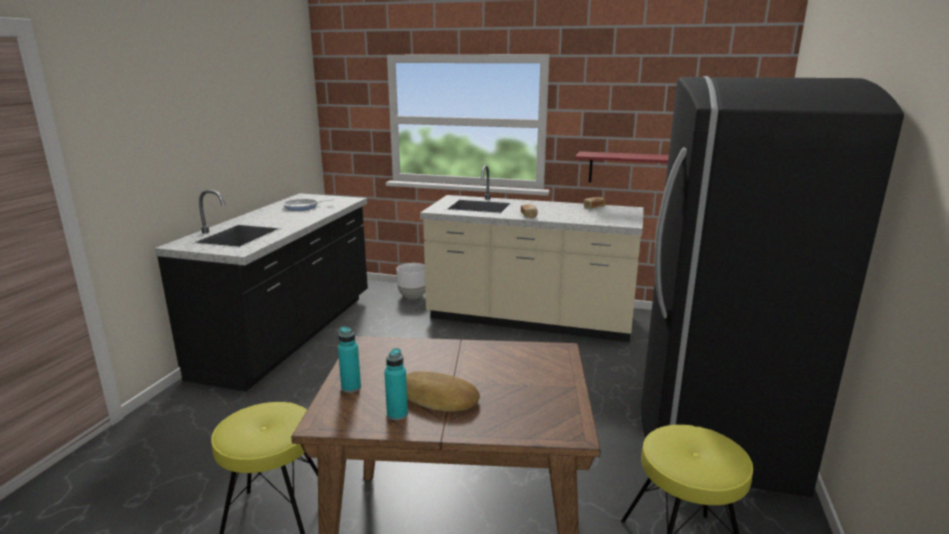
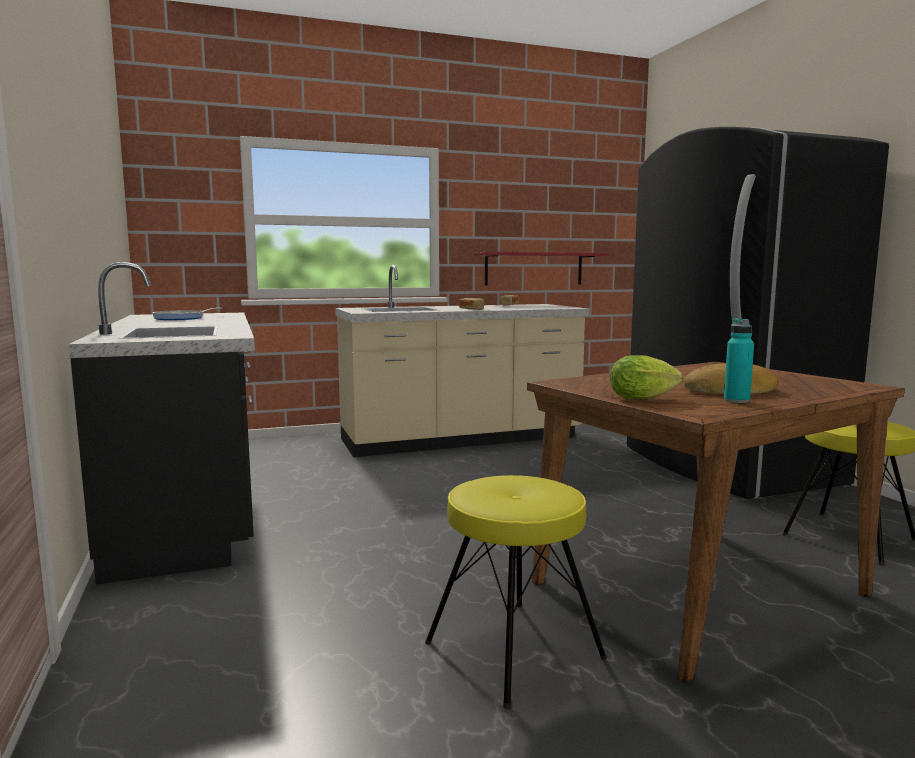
camera: 35 degrees left, 10 degrees down
(351, 387) = (645, 398): turquoise bottle -> lettuce
(412, 296) = (297, 446): white planter -> none

